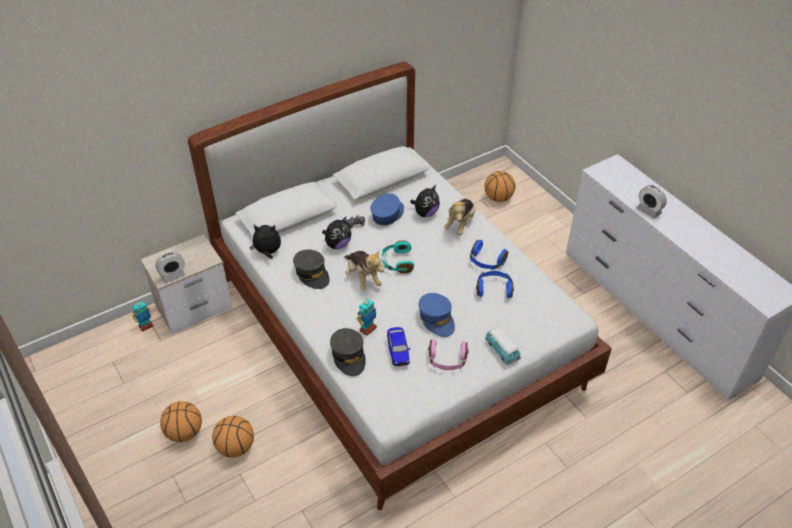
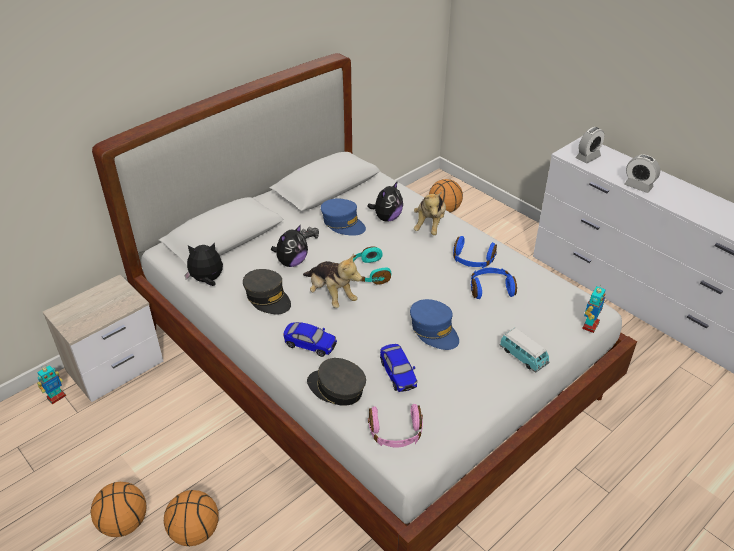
camera: 10 degrees left, 5 degrees down
(173, 275) = (87, 325): alarm clock -> alarm clock (588, 157)
(337, 318) = (310, 345): none -> toy car
(349, 356) = (336, 389): grey cap -> grey cap turned 150 degrees clockwise
(367, 328) = (352, 352): toy robot -> toy robot (590, 325)
(387, 214) = (343, 223): blue cap -> blue cap turned 105 degrees clockwise
(447, 360) = (461, 377): pink headphones -> pink headphones (395, 433)

